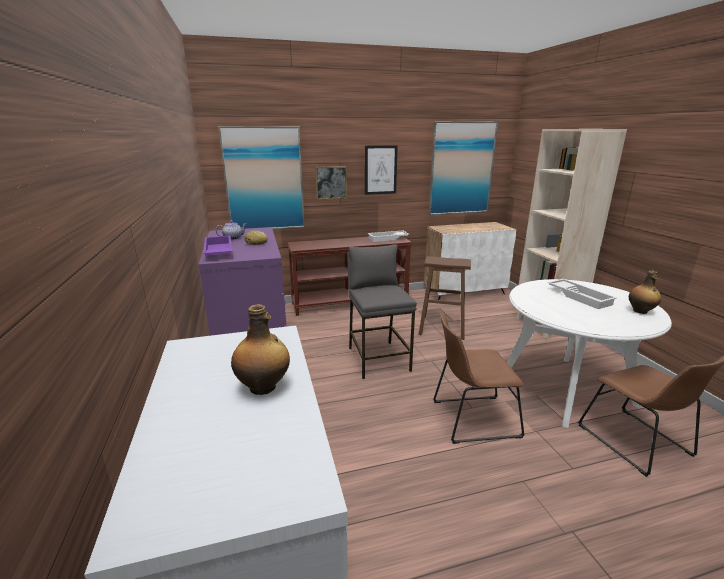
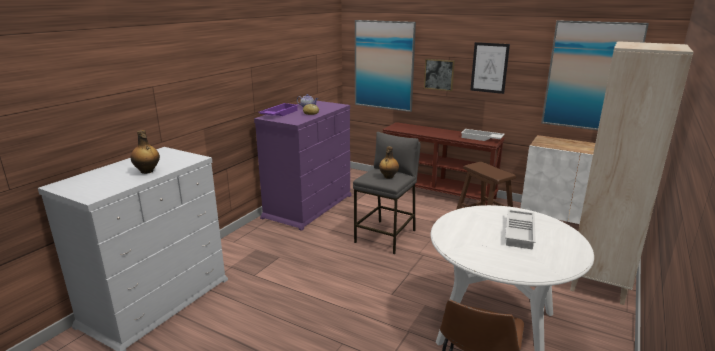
camera: 45 degrees right, 0 degrees up
(471, 419) = (378, 299): brown chair -> none
(640, 311) = (544, 263): bottle -> bottle (388, 177)

